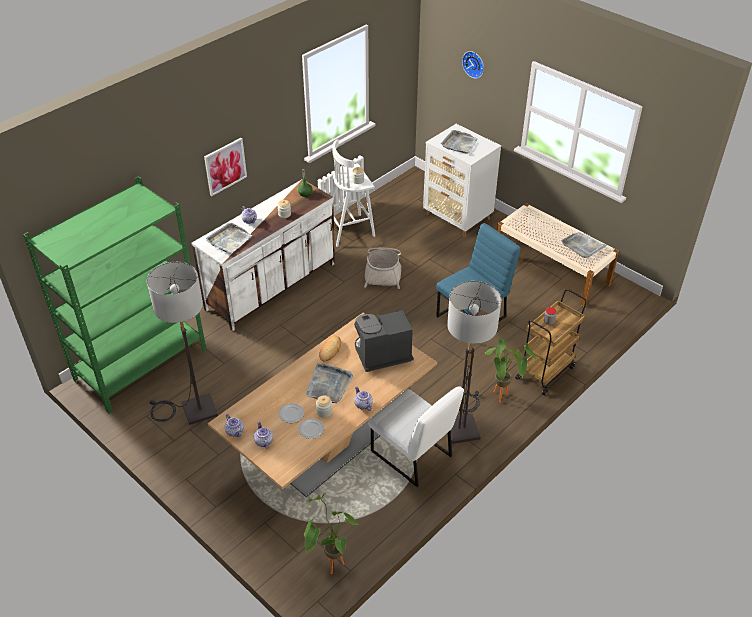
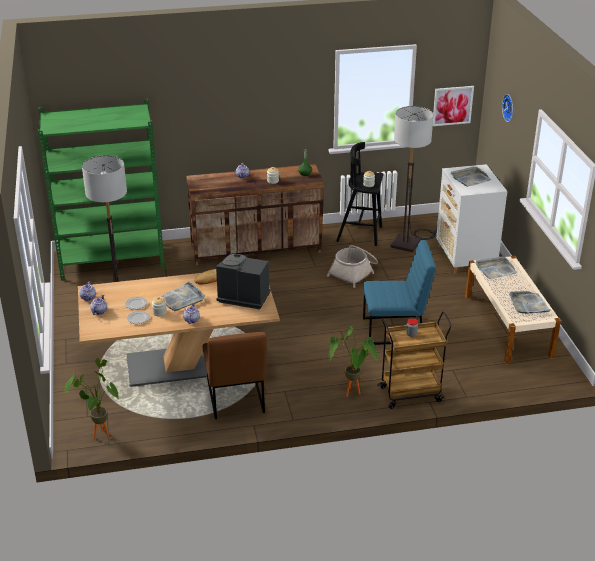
camera: 35 degrees right, 10 degrees down
(225, 166) = (238, 123): picture -> picture (452, 105)
(229, 240) = (213, 183): grey tray -> grey tray (495, 269)
(273, 286) = (257, 249): white cabinet -> brown cabinet
(350, 229) = (361, 234): white stool -> black stool
(412, 455) = (235, 398): white chair -> brown chair
(463, 422) = (300, 395): floor lamp -> floor lamp (411, 242)

